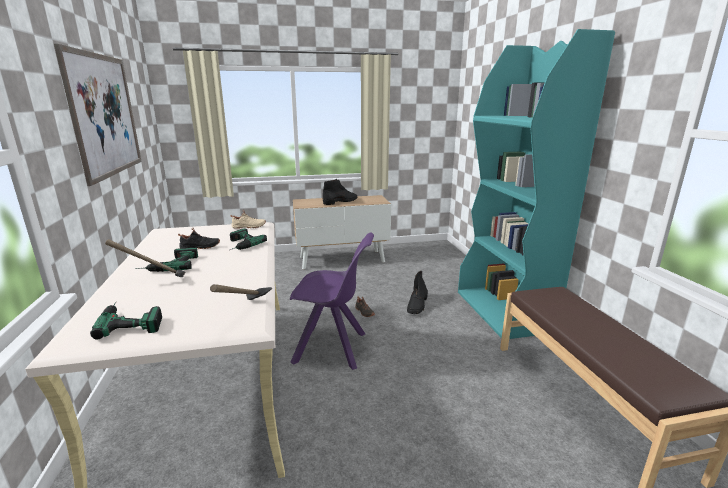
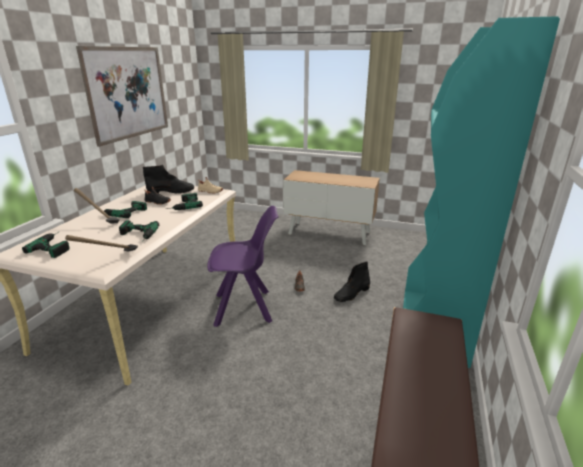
camera: 30 degrees right, 5 degrees up
(233, 283) = (136, 236): none -> power drill
(332, 348) = (245, 308): purple chair -> purple chair turned 45 degrees counterclockwise
(340, 201) = (331, 179): black boot -> black boot (171, 191)

